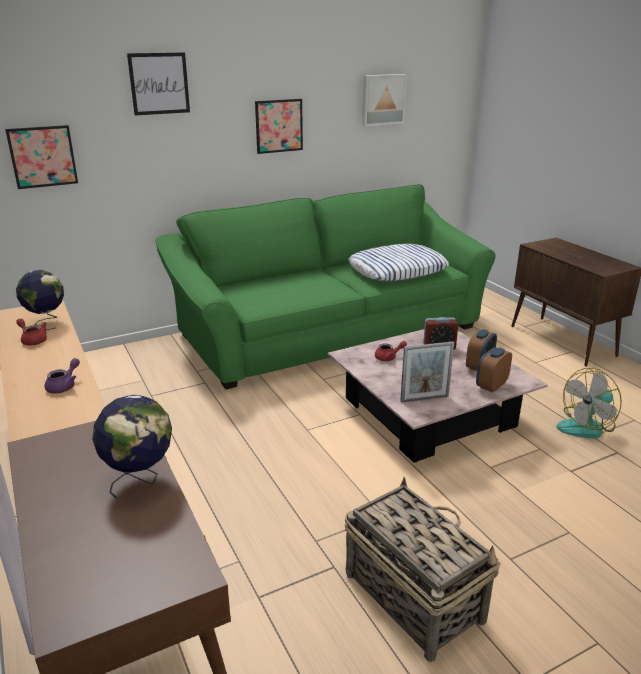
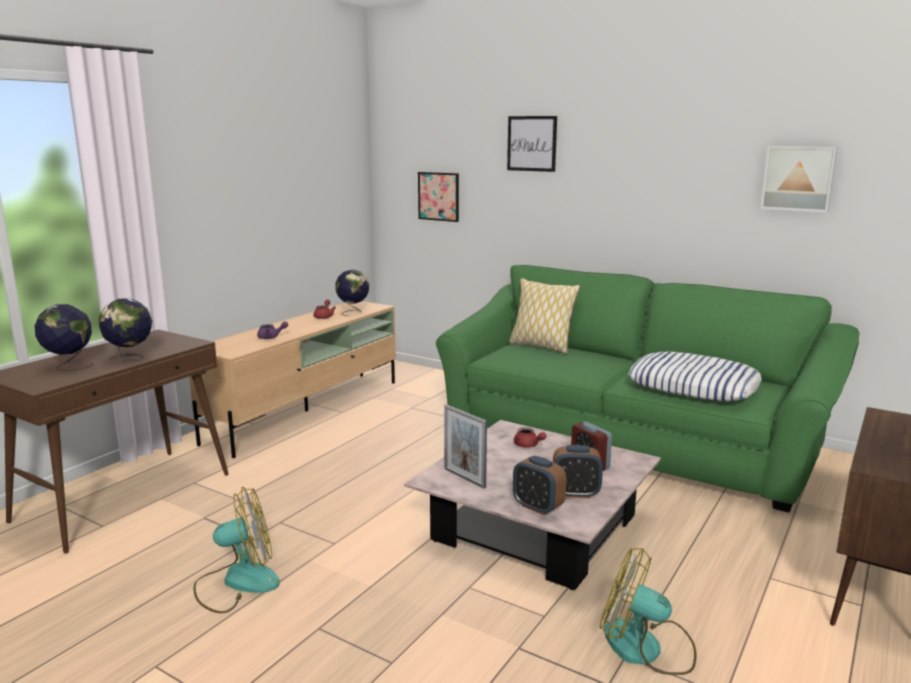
camera: 60 degrees right, 10 degrees down
(111, 540) = (69, 366): none -> globe
(252, 283) = (541, 346): none -> pillow
(279, 126) = (647, 195): picture -> none
(412, 595) = (237, 582): basket -> fan
(491, 386) = (538, 507): alarm clock -> alarm clock turned 150 degrees counterclockwise

